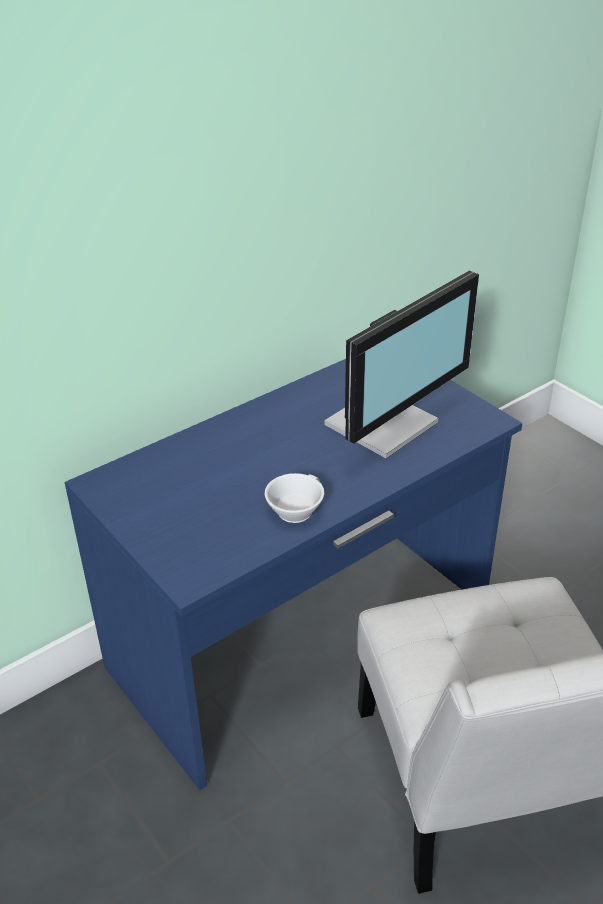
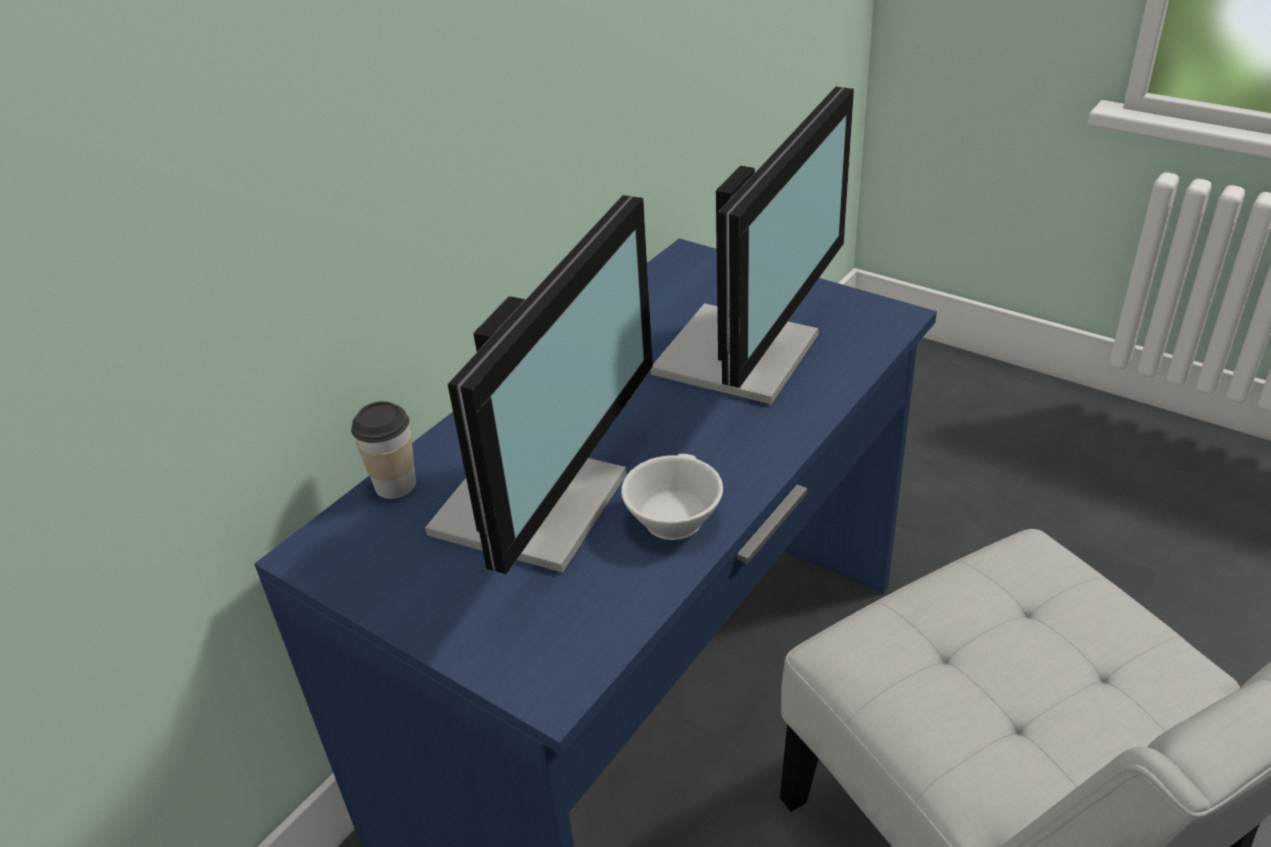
camera: 15 degrees left, 0 degrees up
(153, 456) = (395, 484): none -> cup
(225, 485) = (538, 504): none -> monitor

